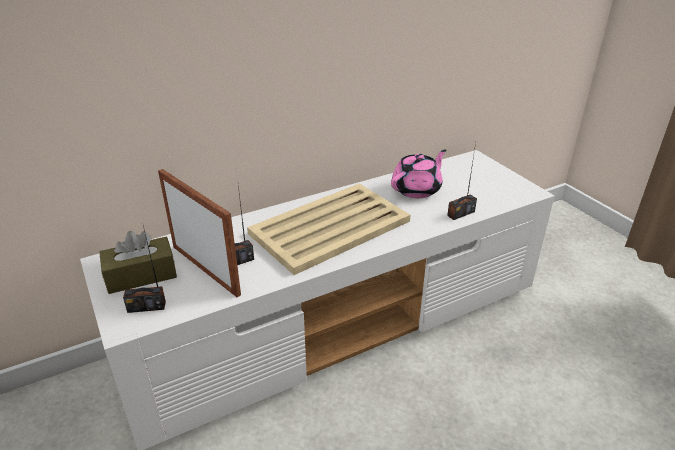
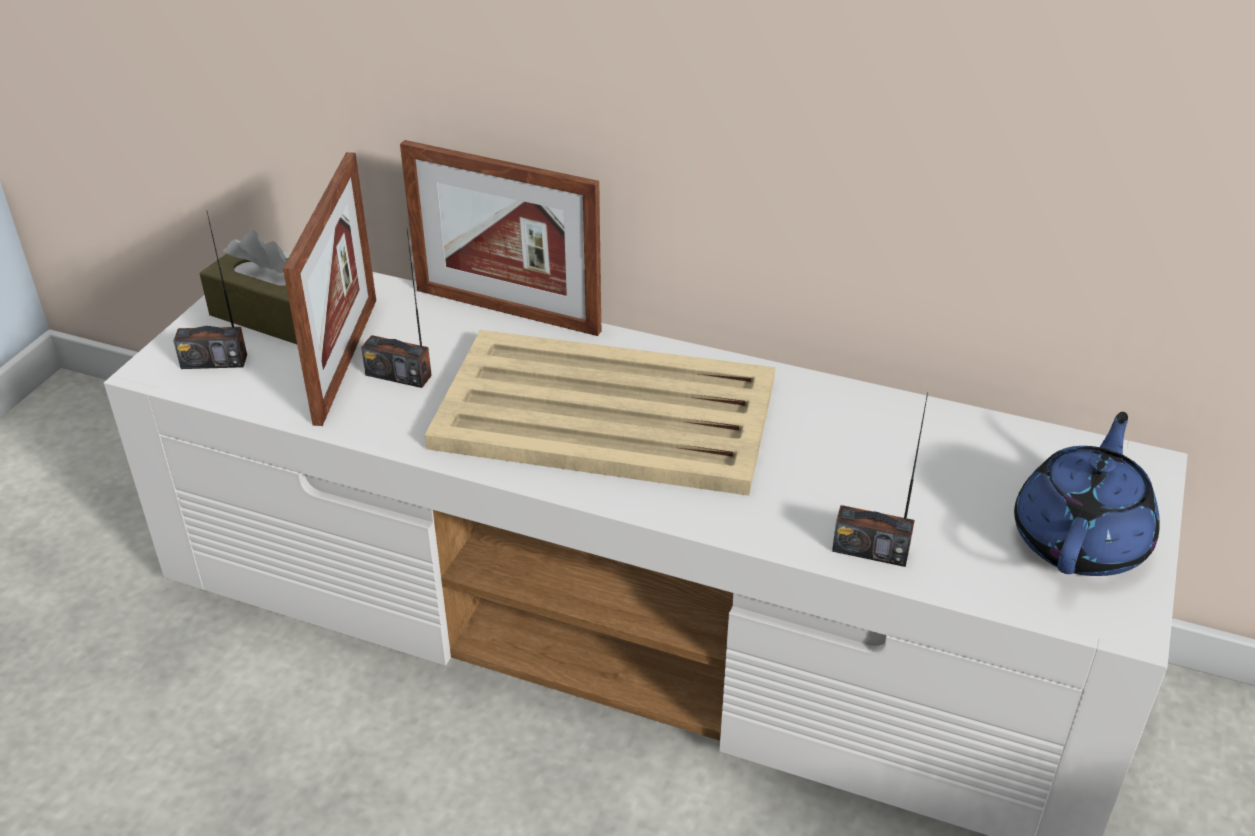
camera: 50 degrees right, 5 degrees up
(146, 306) = (214, 361): radio -> radio turned 45 degrees counterclockwise
(237, 219) = (507, 310): none -> picture frame
(417, 189) = (880, 449): pink teapot -> none
(493, 181) = (1080, 539): none -> blue teapot

